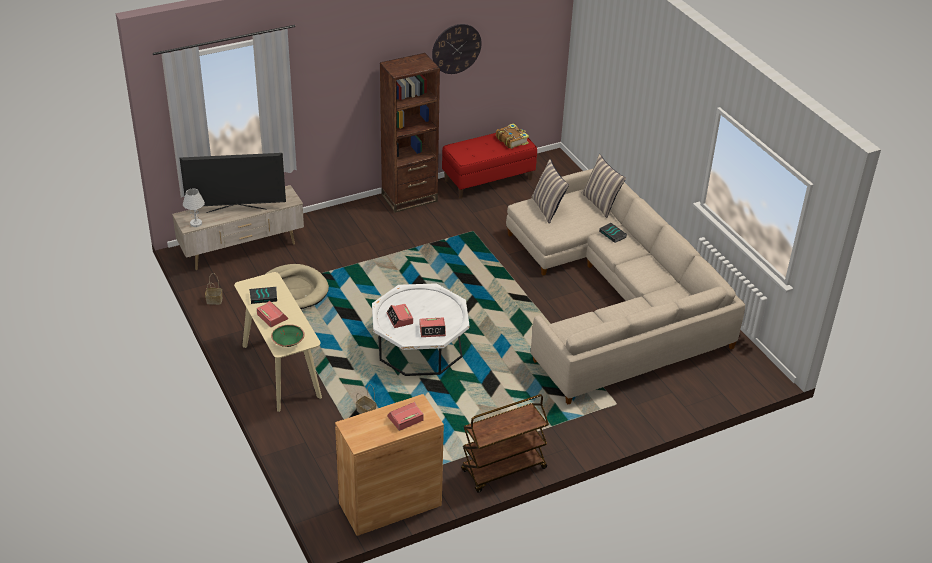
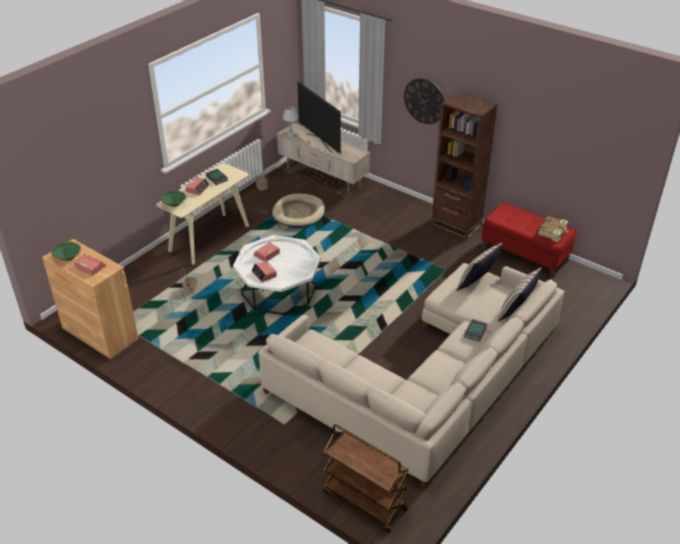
camera: 65 degrees right, 0 degrees up
(371, 433) = (68, 257): none -> green bowl
(456, 48) = (529, 117): wall clock -> wall clock (424, 101)
(503, 470) = (165, 380): brown cart -> brown cart (364, 501)

